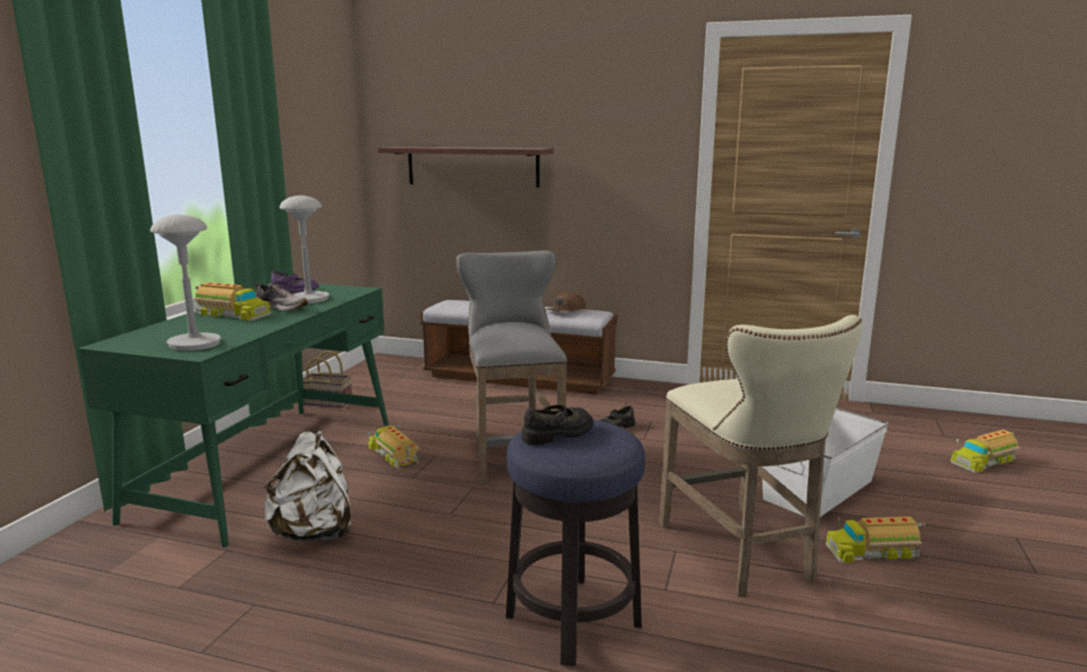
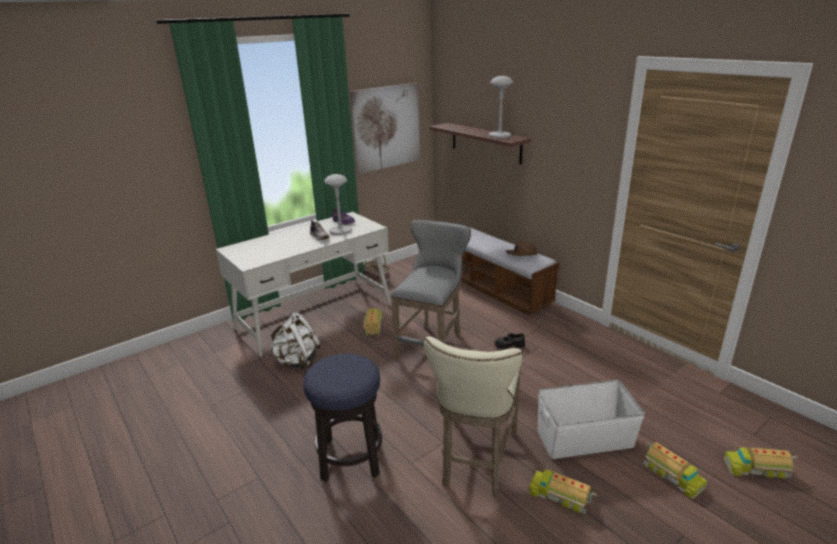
camera: 35 degrees right, 10 degrees up
(194, 344) = (254, 257): grey table lamp -> grey table lamp (499, 136)
(231, 314) = (294, 236): toy truck -> toy truck (672, 476)
(271, 467) = (315, 315): green desk -> white desk
(312, 148) = (386, 127): none -> picture
(558, 434) = (337, 365): black shoe -> none

